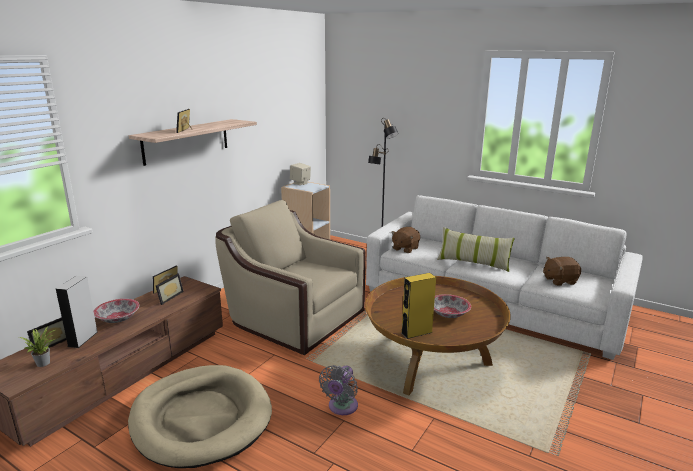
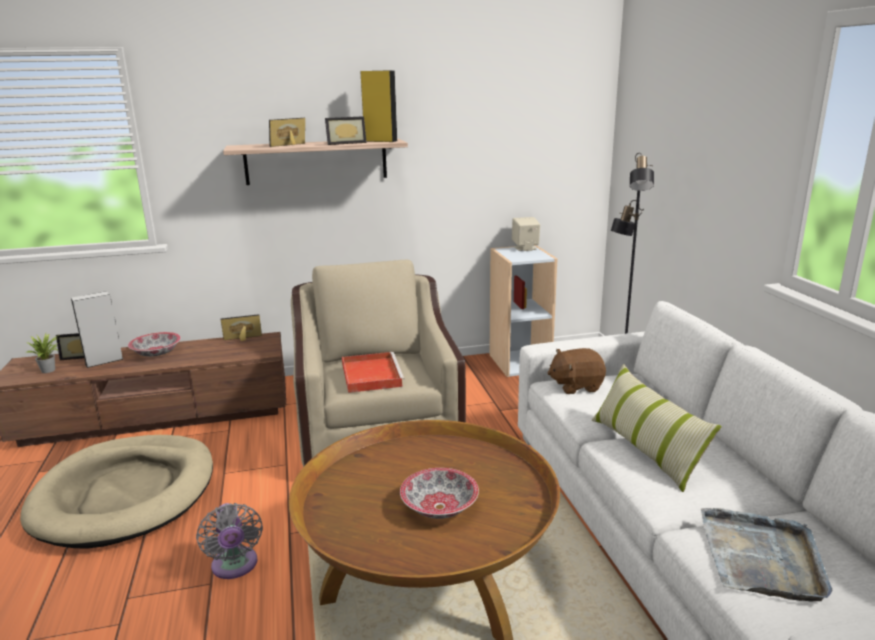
camera: 45 degrees right, 0 degrees up
(168, 297) = (226, 348): picture frame -> picture frame (345, 143)
(310, 275) = (370, 374): none -> red tray
(341, 407) = (235, 567): grey fan -> grey fan turned 90 degrees counterclockwise
(416, 332) = (342, 509): yellow speaker -> yellow speaker (380, 141)
(559, 280) = (762, 557): brown plush toy -> grey tray

